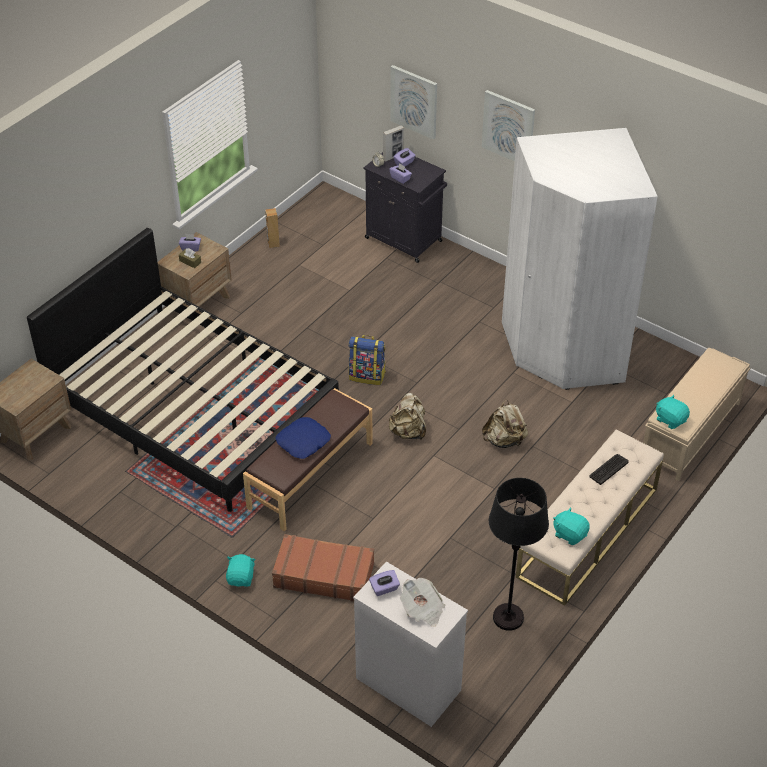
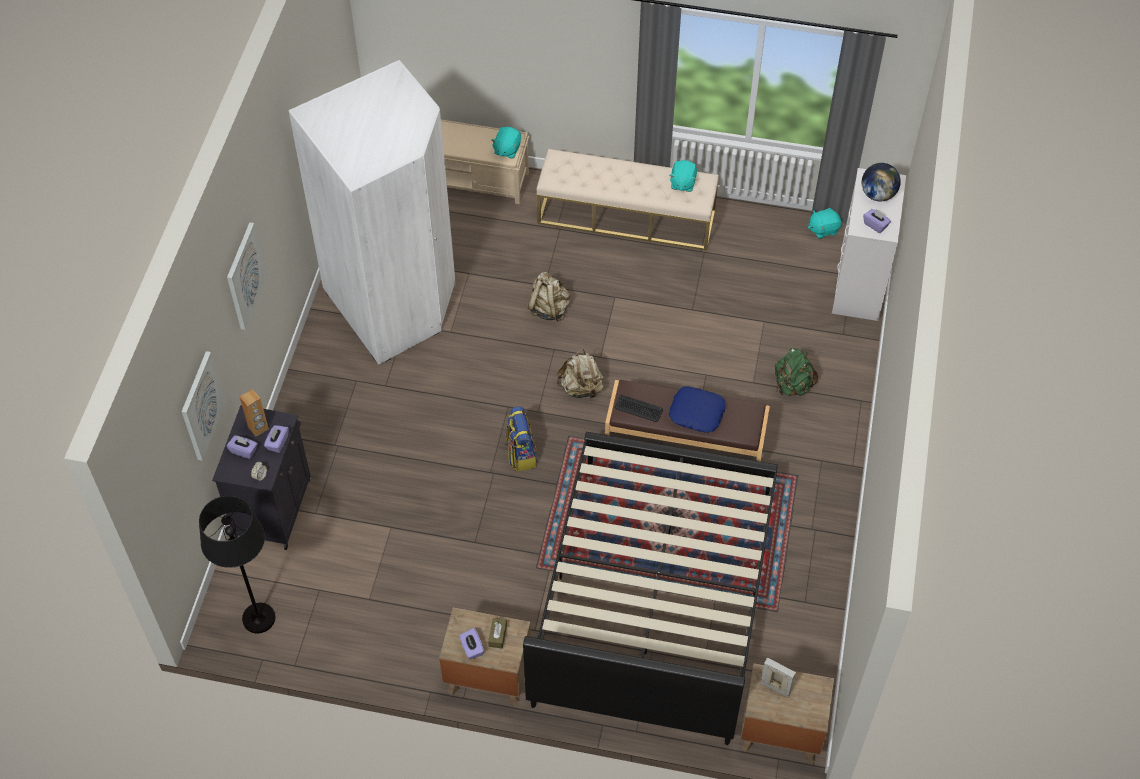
camera: 115 degrees left, 10 degrees up
(241, 578) = (836, 447): turquoise plush toy -> turquoise plush toy (823, 229)
(273, 244) = (341, 646): brown speaker -> brown speaker (258, 428)
(324, 575) = (792, 385): brown suitcase -> green backpack
(393, 157) = (236, 467): picture frame -> picture frame (775, 687)
(422, 609) = (878, 194): newspaper -> globe
(508, 617) = (751, 242): black floor lamp -> black floor lamp (259, 619)
(608, 469) = (592, 177): keyboard -> keyboard (638, 409)

